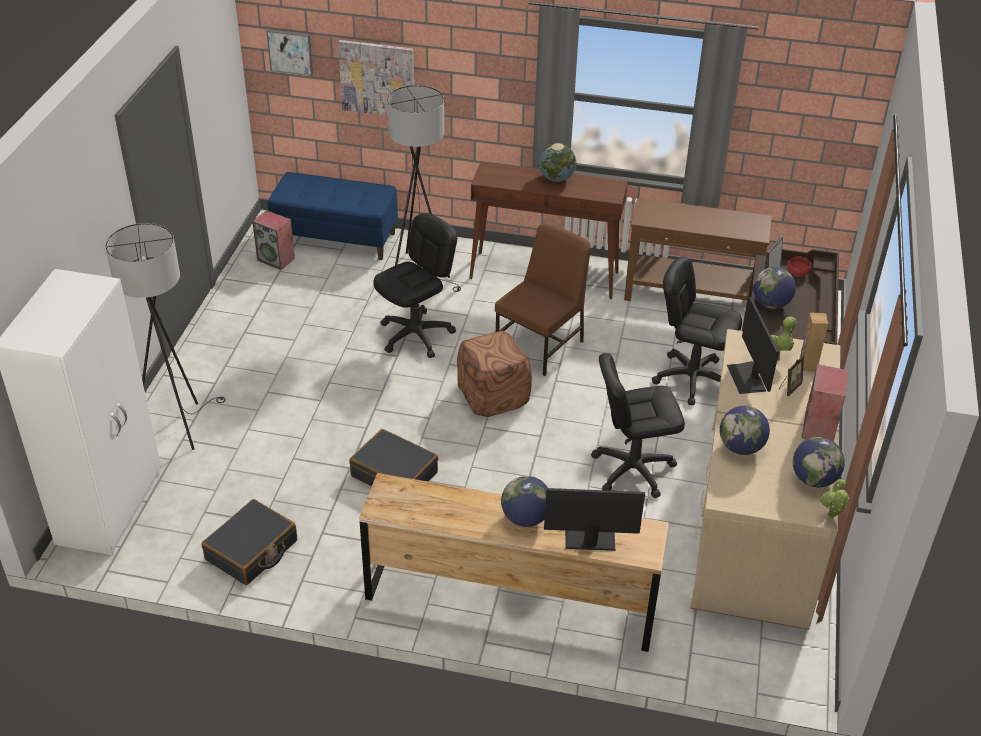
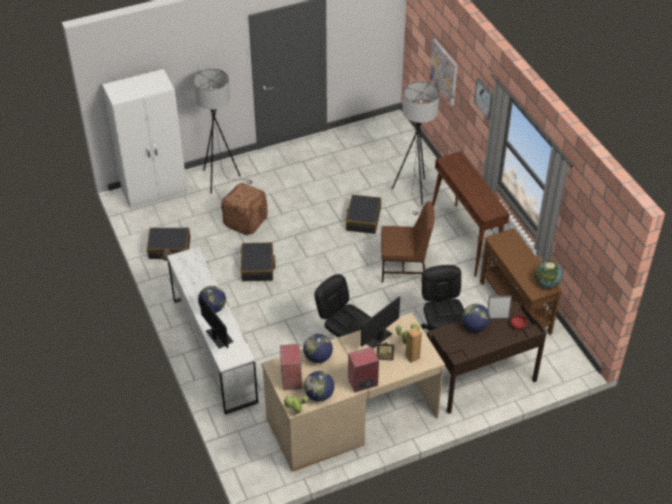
camera: 55 degrees right, 5 degrees up
(276, 259) = (367, 138): speaker -> speaker (292, 379)
(290, 51) = (419, 30): picture -> picture (485, 98)
(336, 238) = (407, 148): blue bench -> none
(416, 335) = (363, 219): black office chair -> black suitcase
(493, 395) = (347, 271): brown ottoman -> brown ottoman (246, 221)
(510, 601) = (214, 349): brown dresser -> white dresser
(556, 178) = (478, 186): globe -> globe (547, 283)

